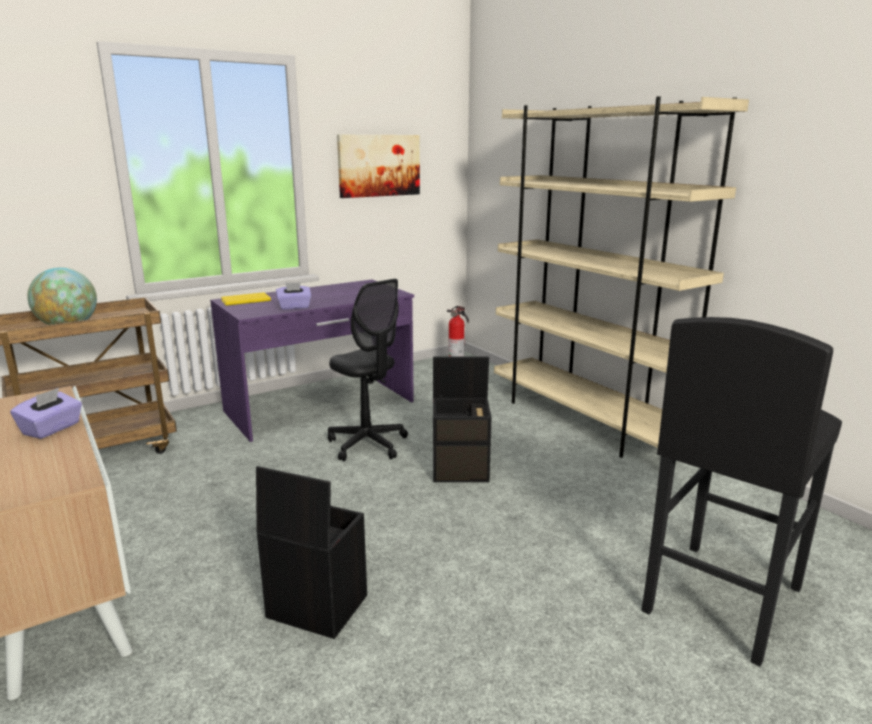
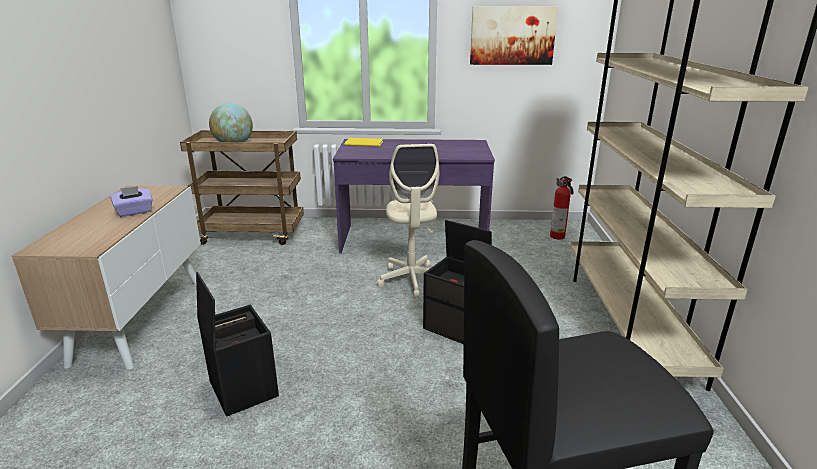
camera: 35 degrees right, 5 degrees up
(294, 307) = (384, 155): purple tissue box -> none
(368, 444) = (411, 280): black office chair -> beige office chair

